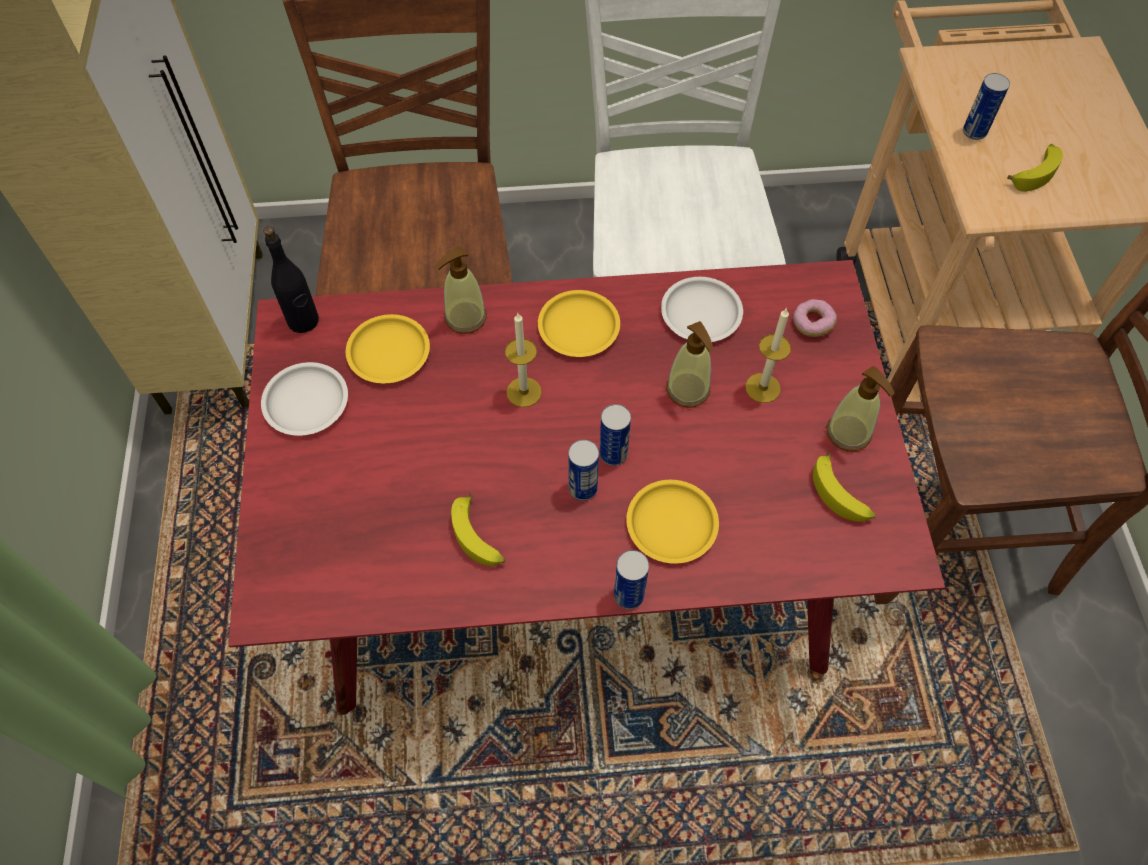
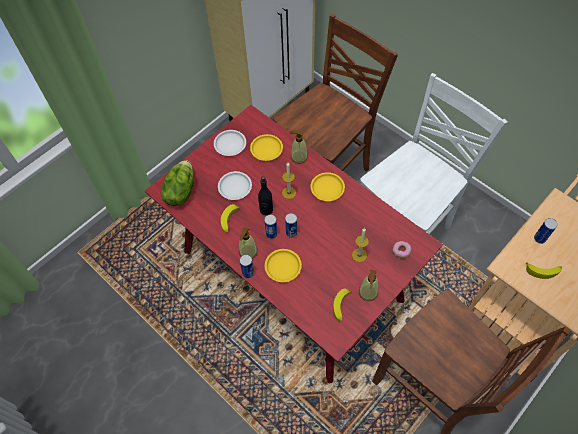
camera: 50 degrees right, 0 degrees up
(303, 321) = (255, 120): black bottle -> black bottle (266, 210)
(311, 575) = (180, 191): none -> lettuce
(688, 390) = (336, 235): soap dispenser -> soap dispenser (248, 252)
(700, 314) = (369, 217): white plate -> white plate (234, 187)

